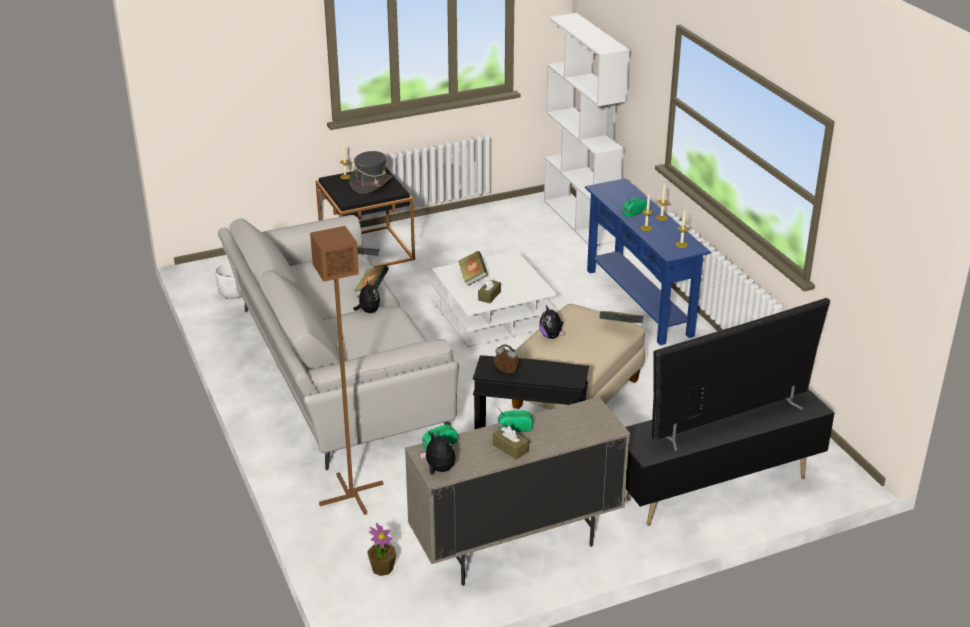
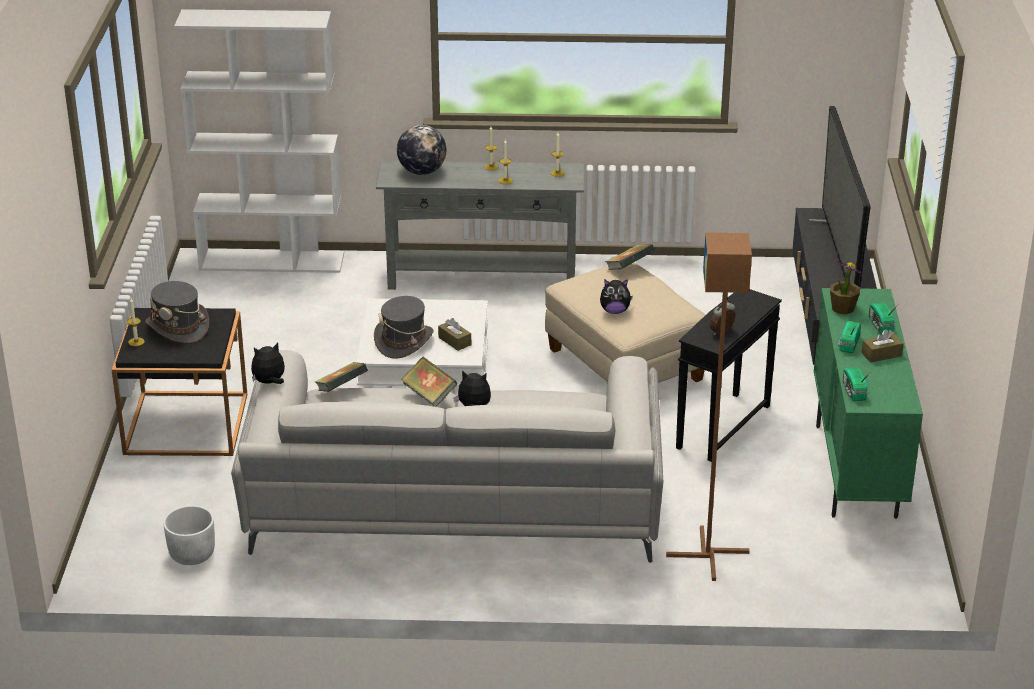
camera: 65 degrees left, 0 degrees up
(382, 568) = (845, 562): potted plant -> potted plant (842, 308)
(439, 470) = (896, 401): plush toy -> plush toy (269, 382)
(472, 277) = (404, 341): book -> grey hat
(516, 547) = (855, 471): beige cabinet -> green cabinet
(624, 195) = (422, 172): none -> globe
(632, 212) = (465, 178): radio -> radio (880, 325)
(639, 302) = (482, 278): blue console table -> grey console table

